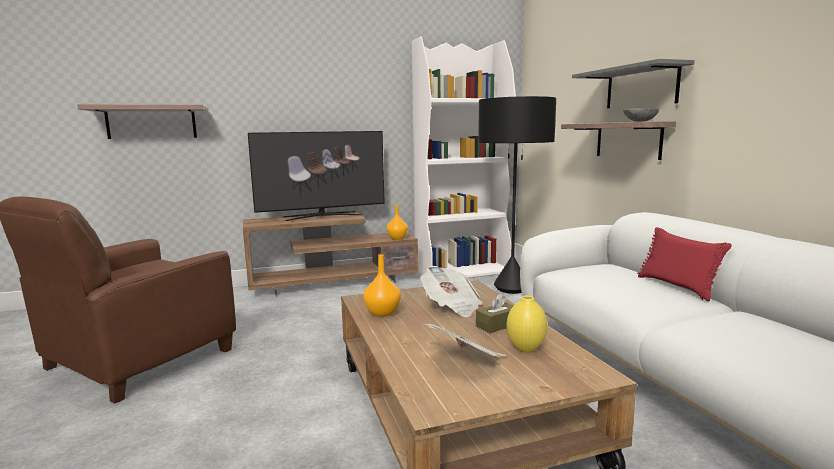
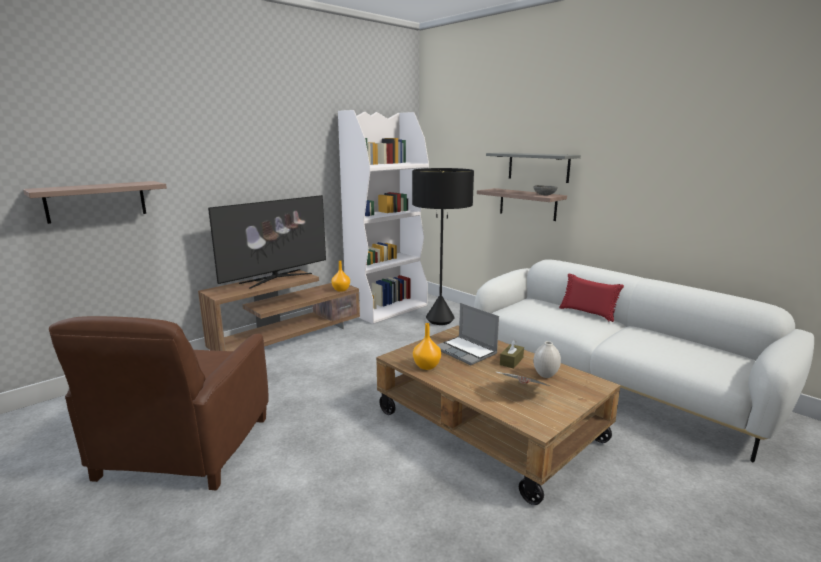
camera: 25 degrees left, 5 degrees up
(451, 306) = (466, 351): newspaper -> laptop
(525, 349) = (545, 375): yellow vase -> white vase

